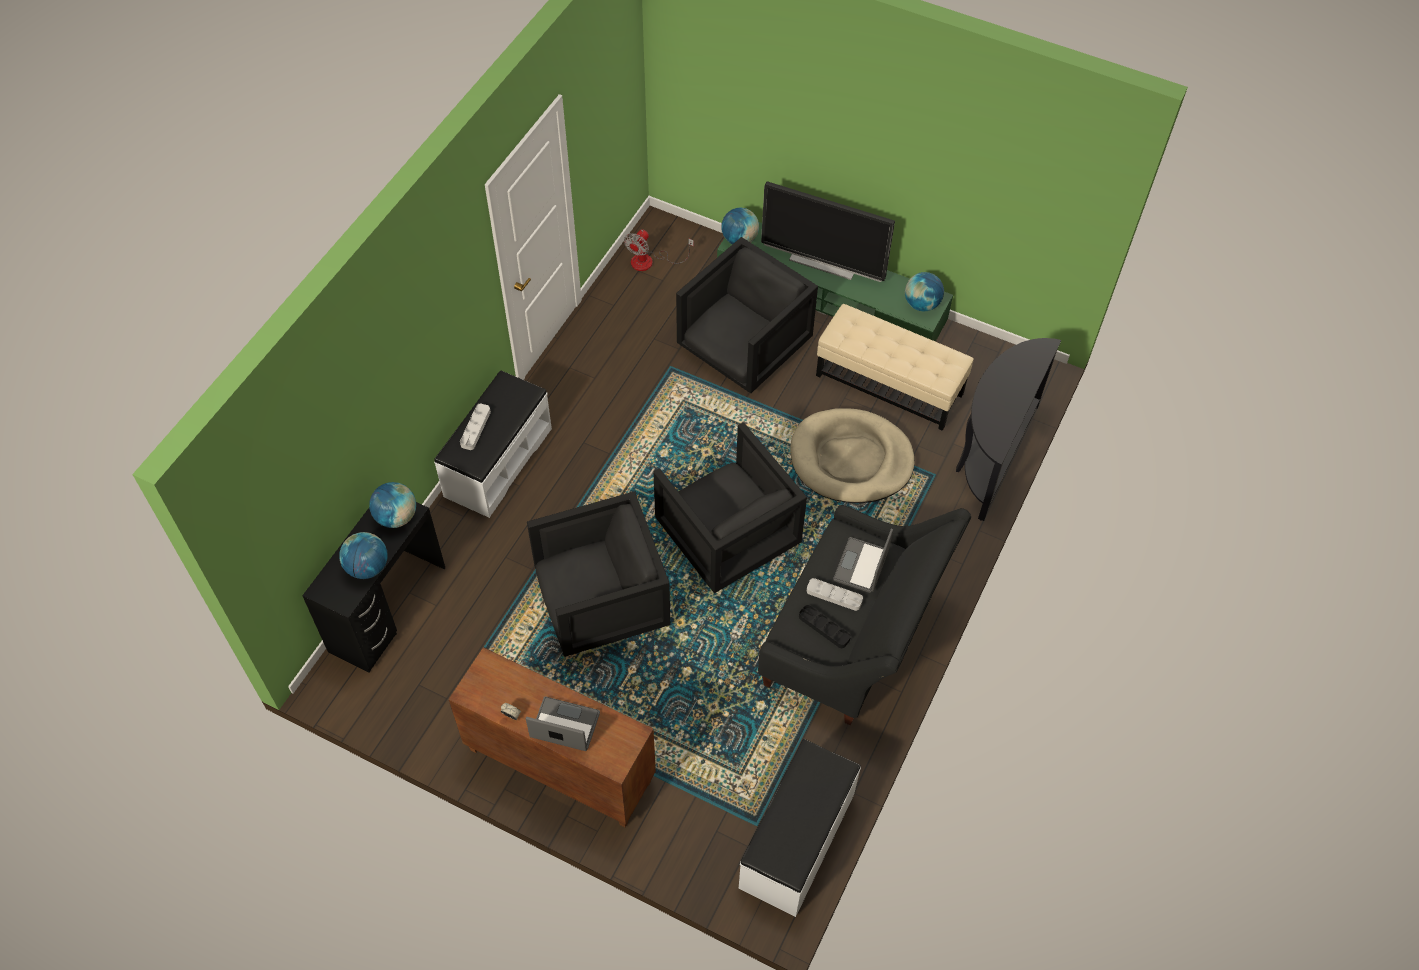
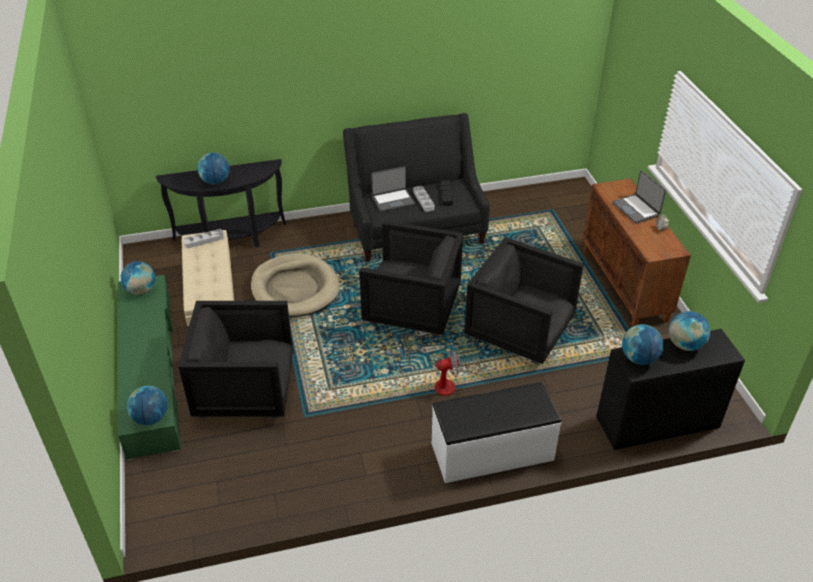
camera: 130 degrees left, 15 degrees down
(475, 428) = (511, 415): grey tray -> grey tray (204, 240)
(650, 261) = (201, 504): fan -> fan (438, 384)
(726, 535) = (411, 307): black armchair -> black armchair turned 90 degrees clockwise
(798, 841) = (541, 195): white bench -> none
(823, 262) = (138, 357): television -> none
(1002, 382) = (215, 181): none -> globe

